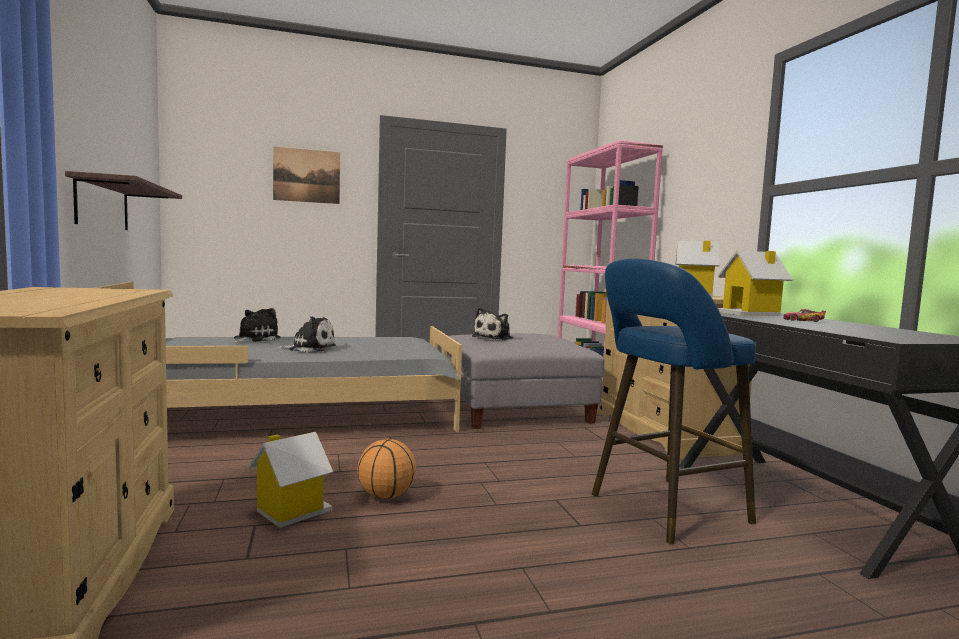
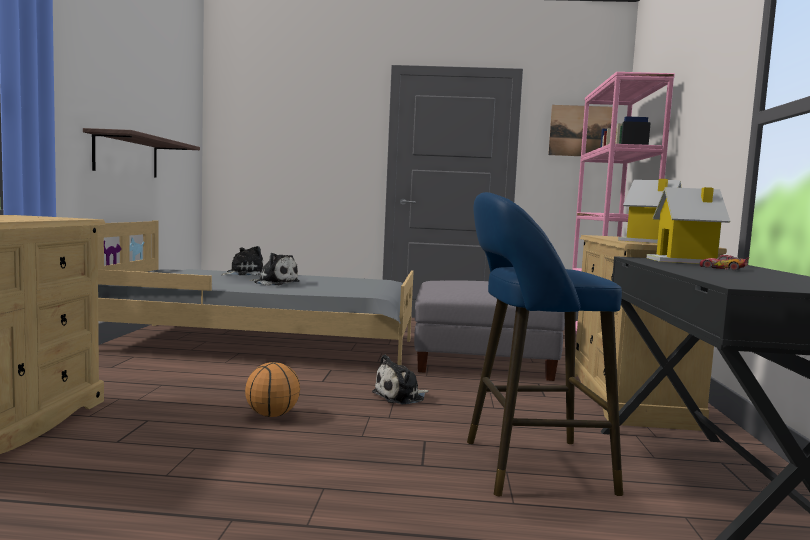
camera: 20 degrees right, 0 degrees up
(291, 511) = (184, 415): toy house -> none
(307, 176) = (322, 127): picture -> picture (581, 131)
(494, 338) = (462, 284): plush toy -> plush toy (401, 396)

